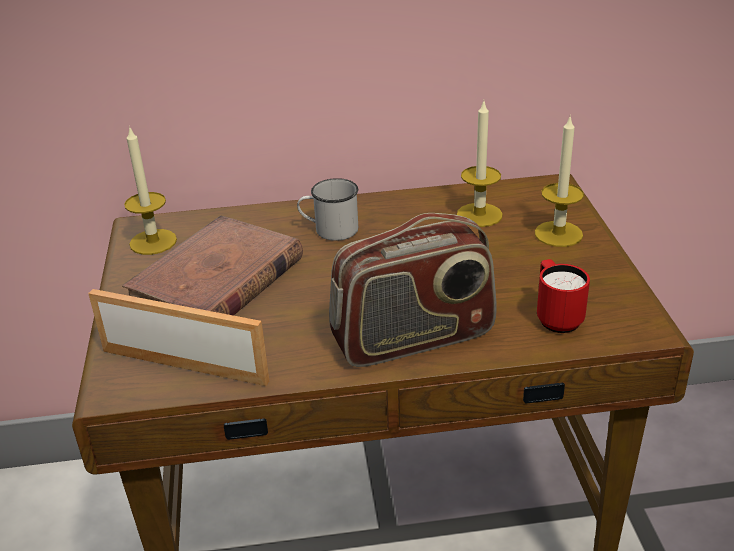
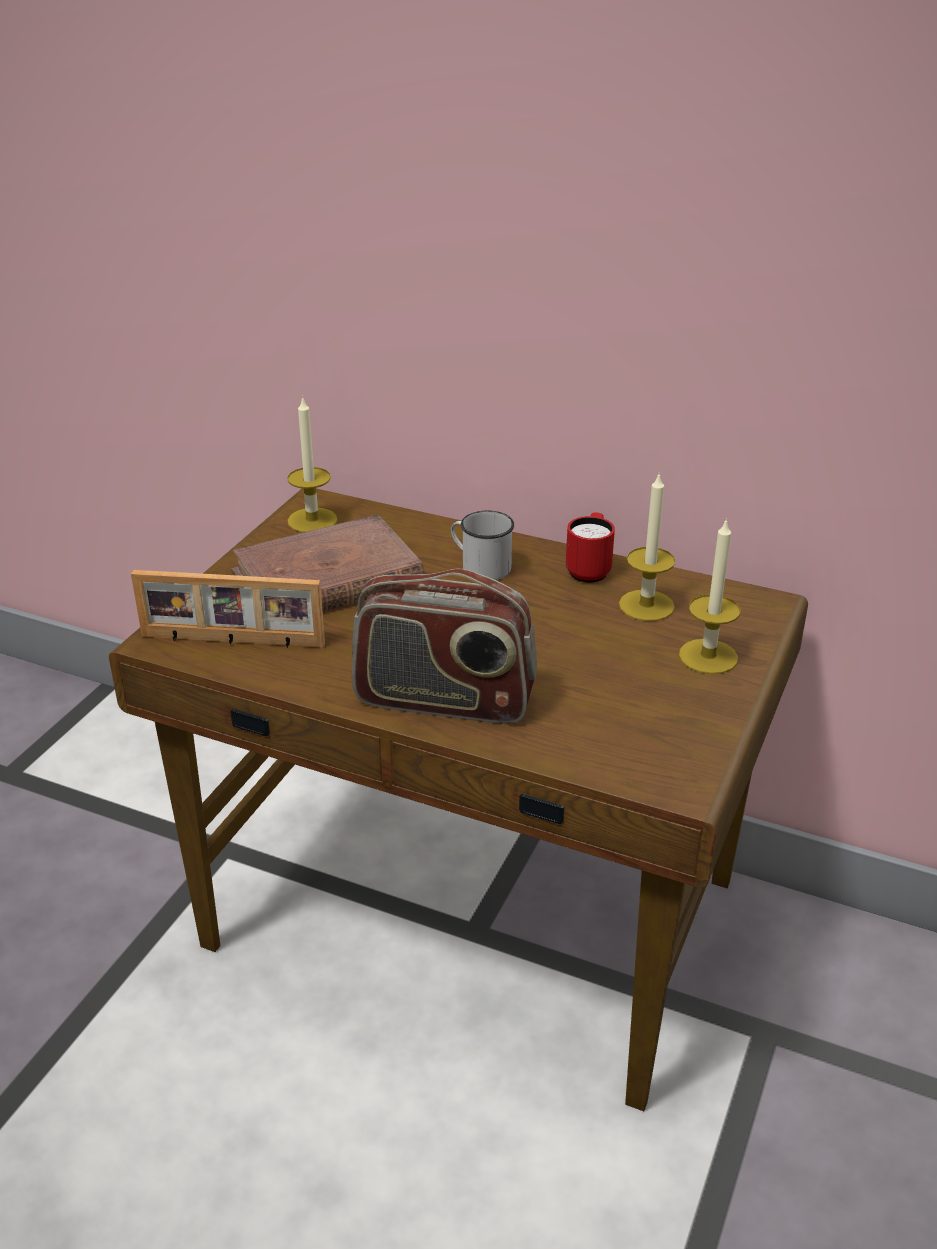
camera: 30 degrees right, 0 degrees up
(185, 364) = (232, 641): picture frame -> picture frame turned 135 degrees clockwise
(556, 317) = (603, 737): red mug -> red mug (589, 569)

